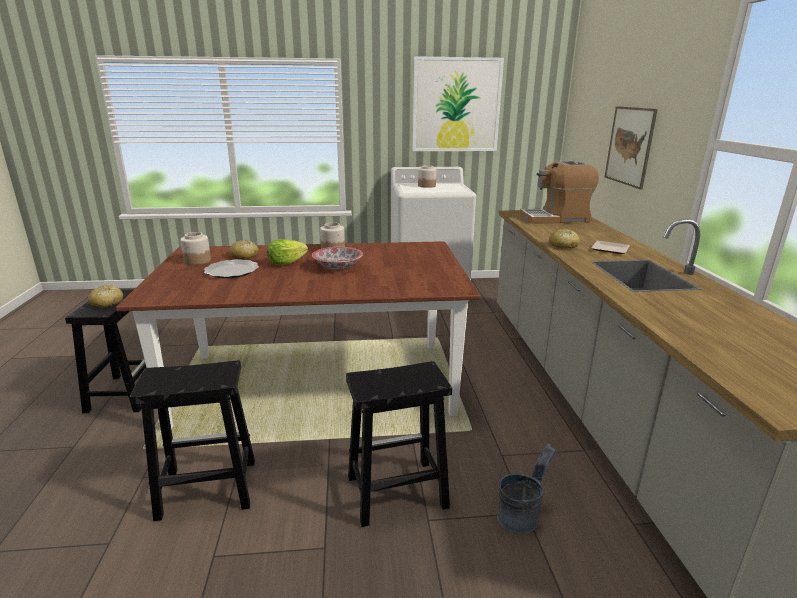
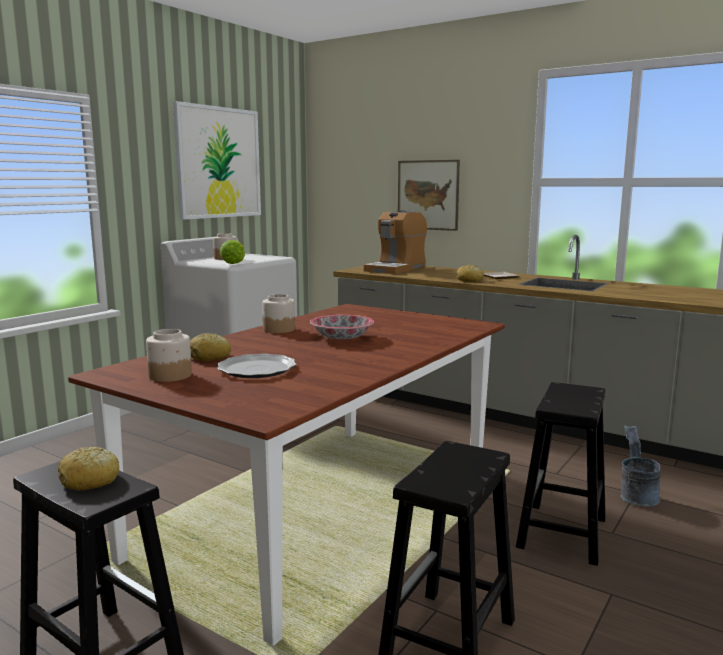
camera: 50 degrees left, 10 degrees down
(286, 263) = (283, 349): lettuce -> lettuce (234, 263)

